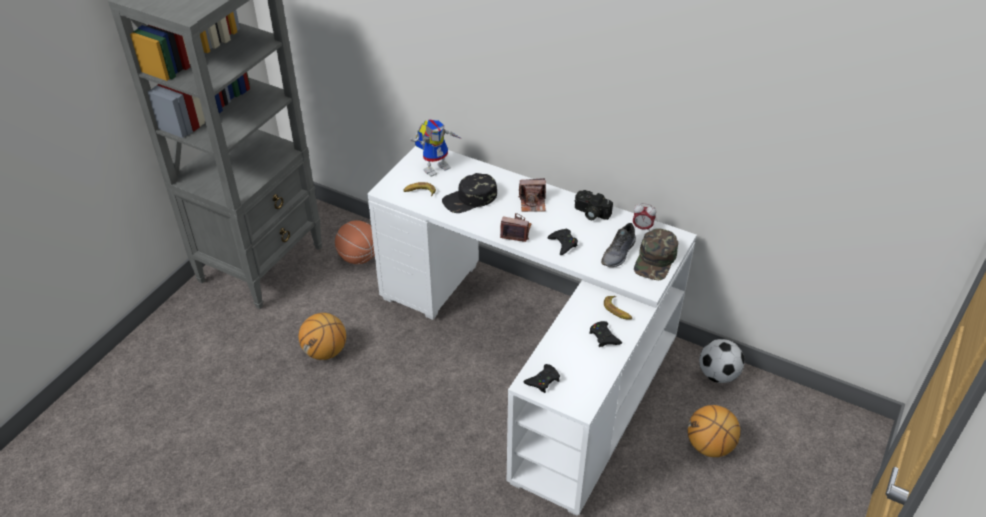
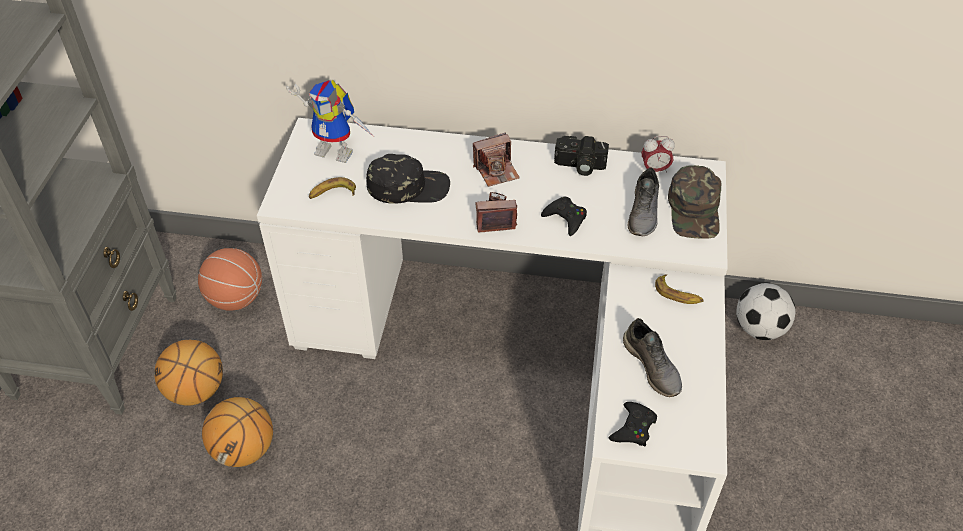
camera: 20 degrees left, 5 degrees up
(436, 166) = (339, 150): toy robot -> toy robot turned 75 degrees clockwise
(470, 199) = (408, 186): black cap -> black cap turned 135 degrees counterclockwise
(576, 348) = (653, 366): none -> grey shoe
(604, 337) = (680, 337): black game controller -> none
(709, 446) = (793, 426): basketball -> basketball (196, 391)

